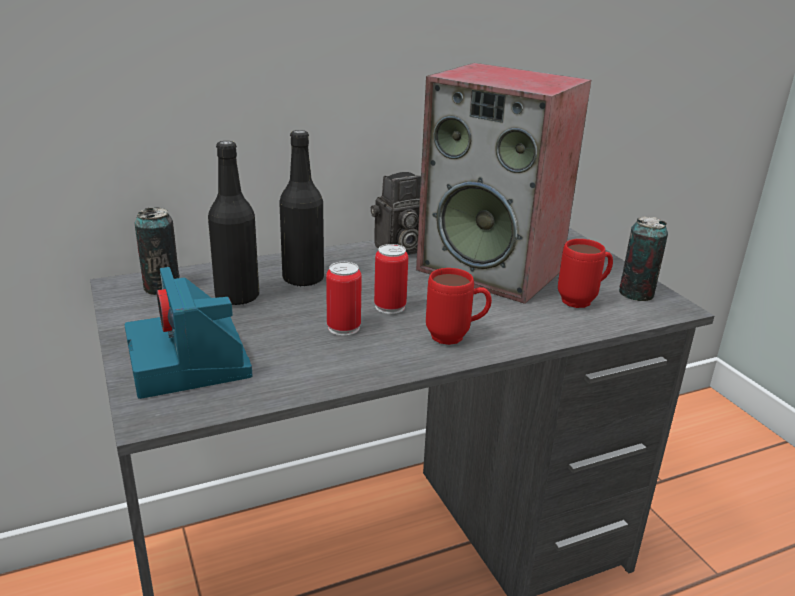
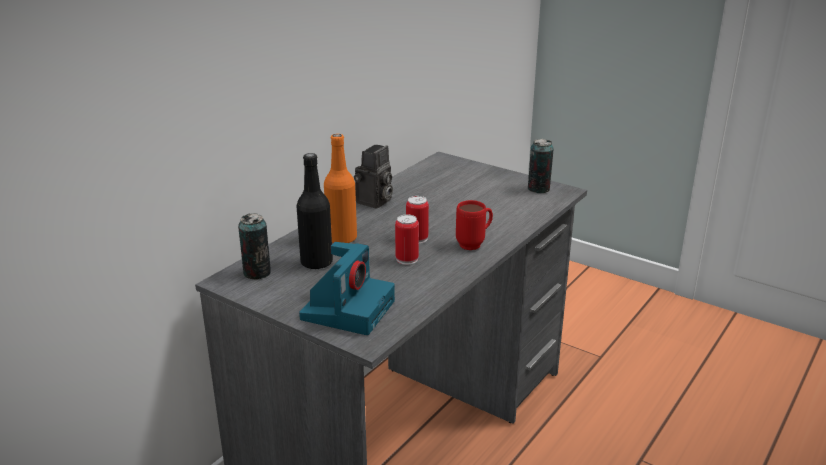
camera: 30 degrees left, 0 degrees up
(190, 364) = (348, 309): camera -> camera turned 105 degrees counterclockwise
(303, 279) = (341, 238): black bottle -> orange bottle
(492, 270) = (447, 198): speaker -> none
(583, 300) = (516, 201): red mug -> none

